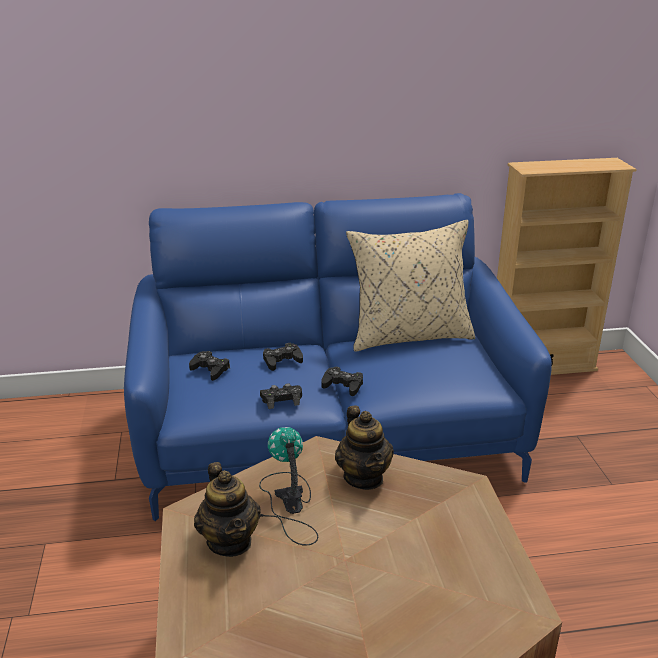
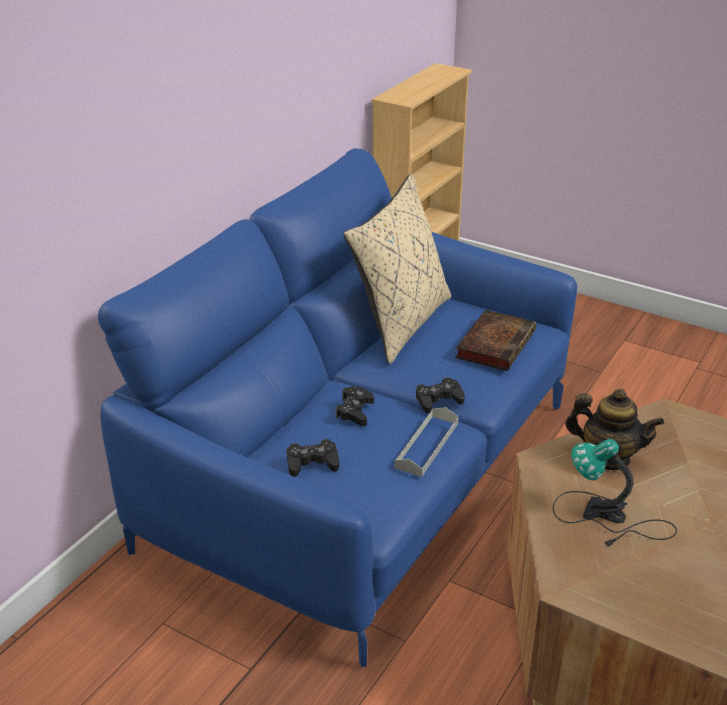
camera: 50 degrees left, 5 degrees up
(230, 541) = (632, 577): teapot -> none
(281, 400) = (427, 445): black game controller -> grey tray
(440, 377) = (495, 344): none -> book

